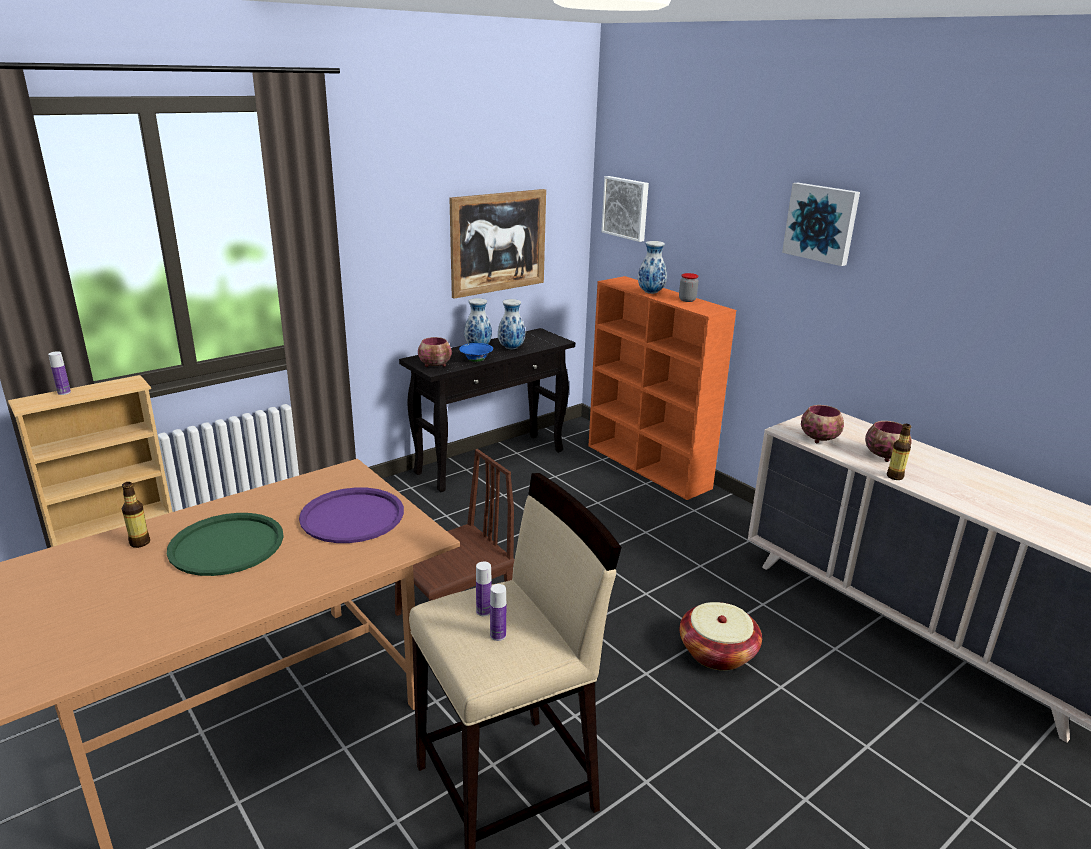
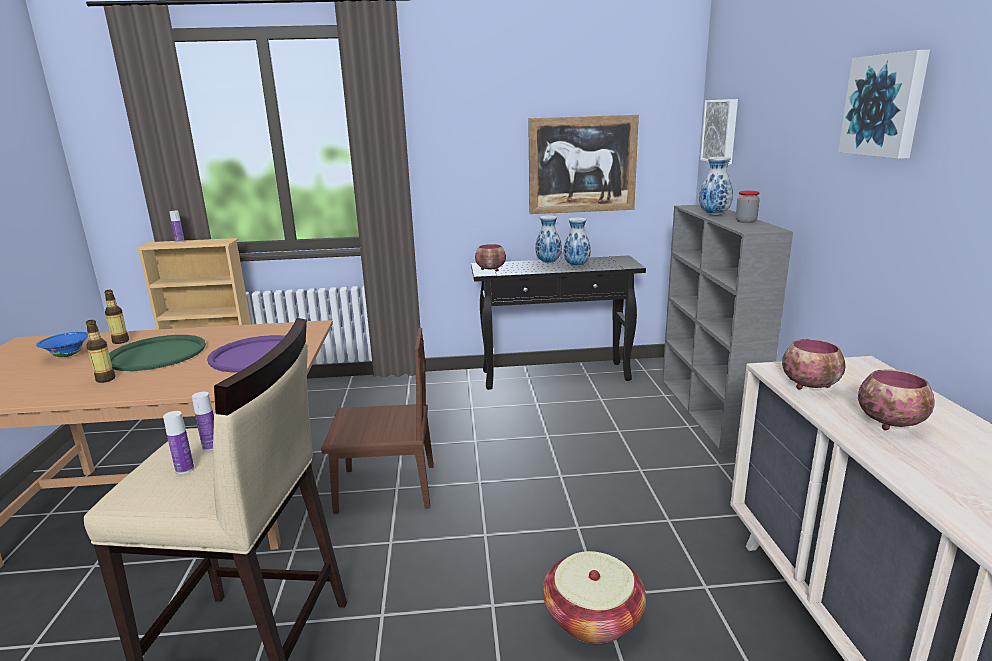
camera: 35 degrees right, 5 degrees down
(476, 361) = (530, 270): blue bowl -> blue bowl (68, 355)
(649, 467) = (708, 412): orange bookcase -> grey bookcase
(894, 476) = (873, 449): bottle -> bottle (105, 379)

